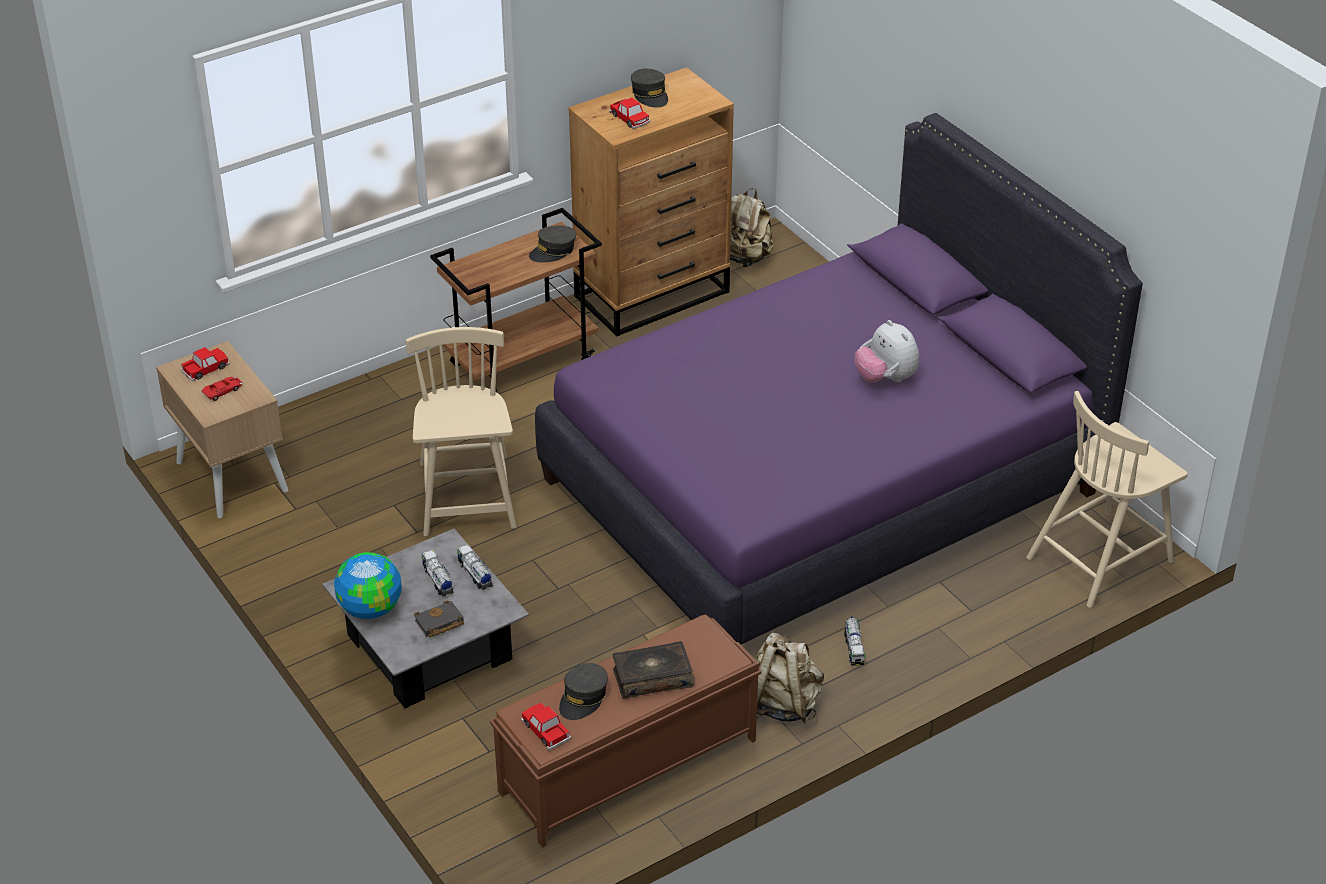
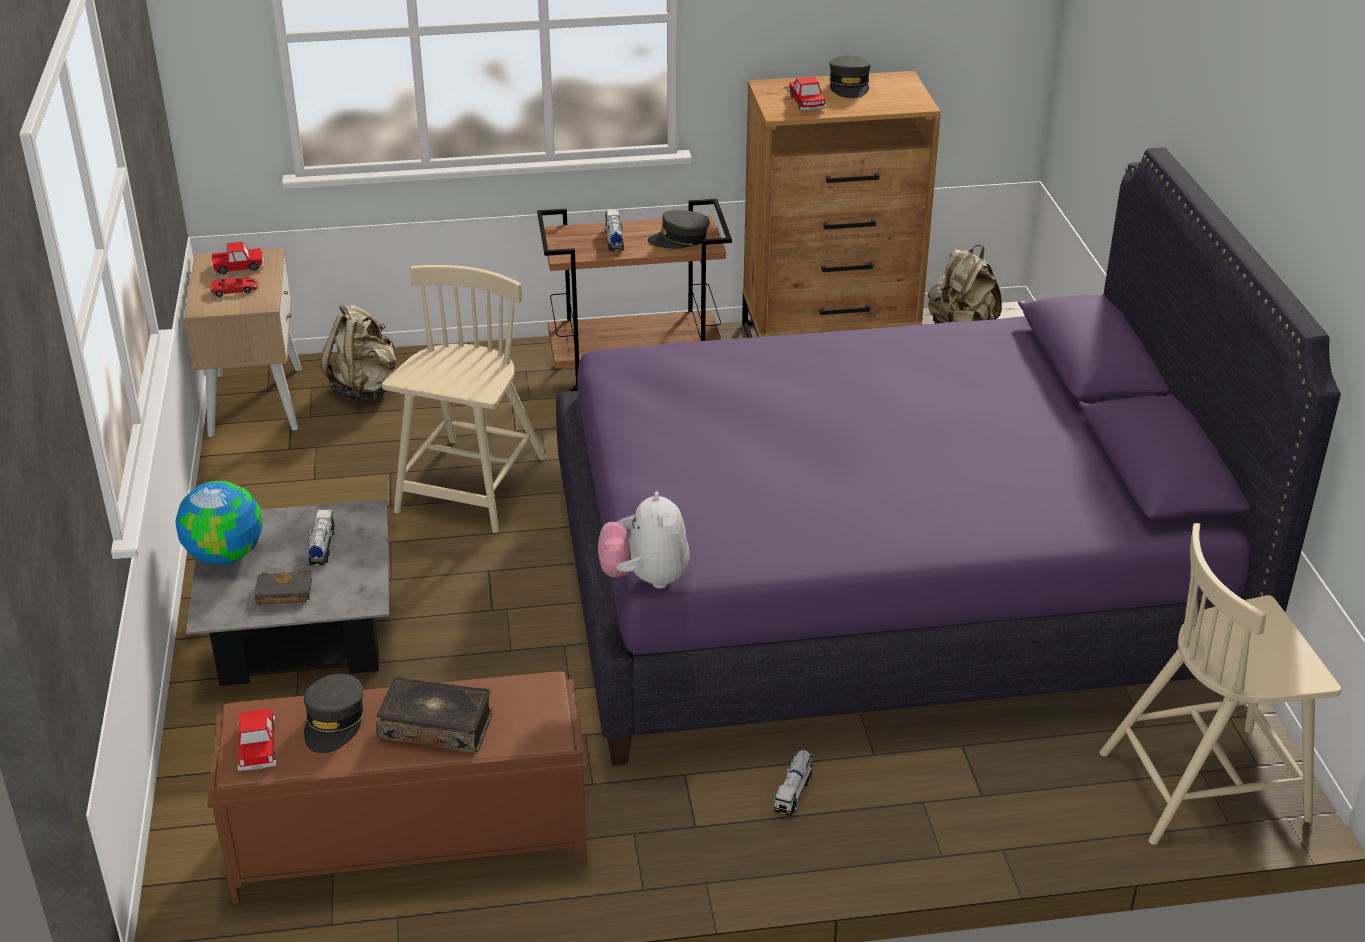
camera: 25 degrees right, 5 degrees down
(475, 574) = (367, 553): toy truck -> toy truck (614, 240)
(583, 698) = (334, 722): grey cap -> grey cap turned 45 degrees counterclockwise
(784, 703) = (656, 830): beige backpack -> beige backpack (366, 389)
(885, 378) = (969, 457): plush toy -> plush toy (645, 578)

